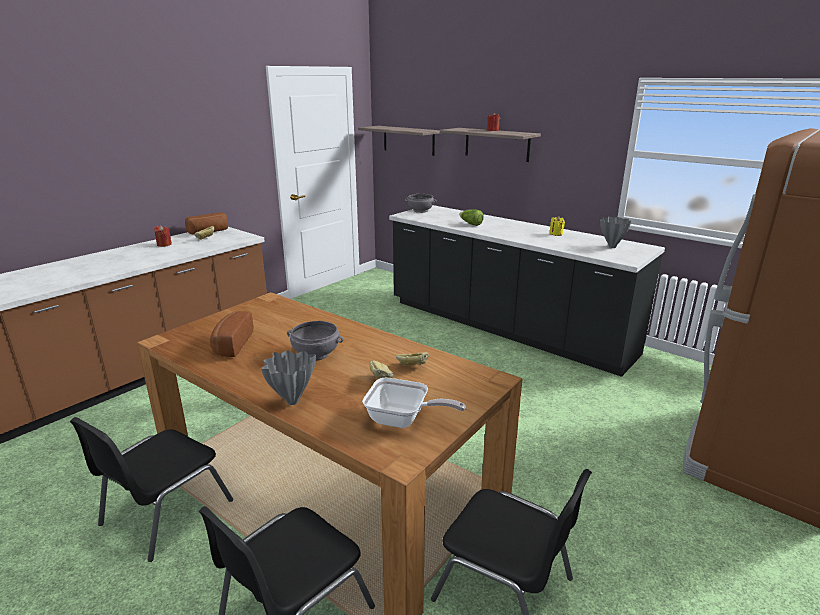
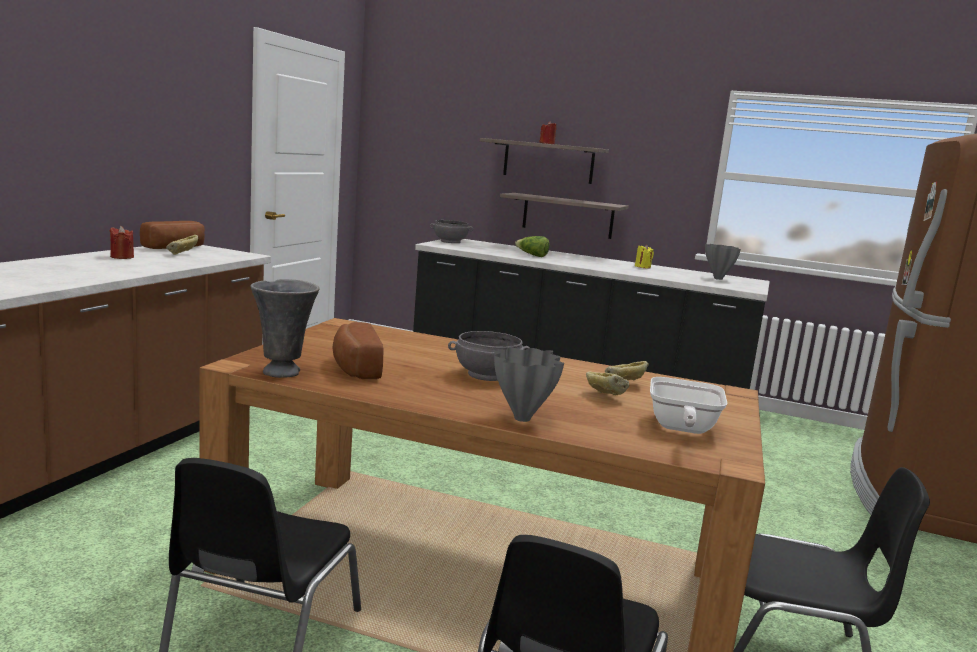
camera: 20 degrees left, 10 degrees down
(181, 348) = (283, 372): none -> grey vase
(403, 420) = (681, 429): frying pan -> frying pan turned 105 degrees clockwise
(408, 140) = (417, 154): shelf -> shelf (568, 216)

